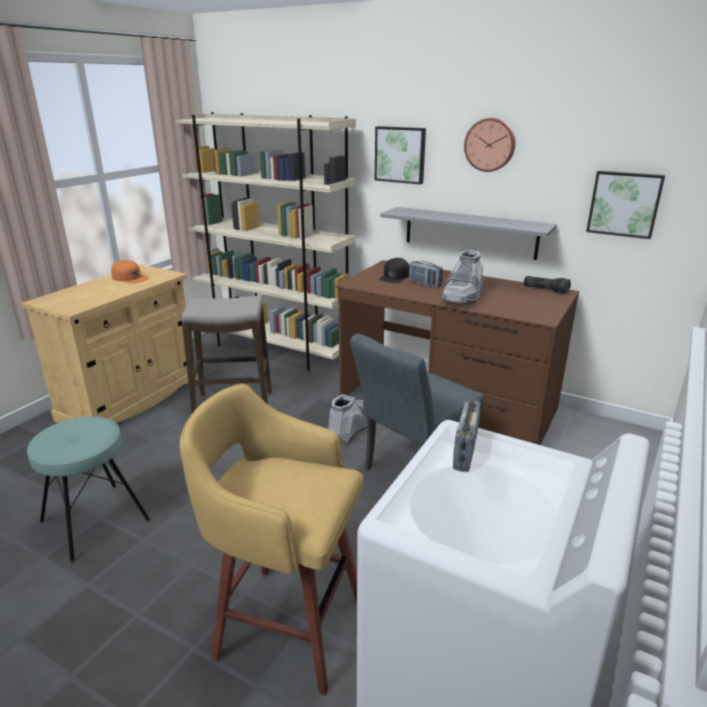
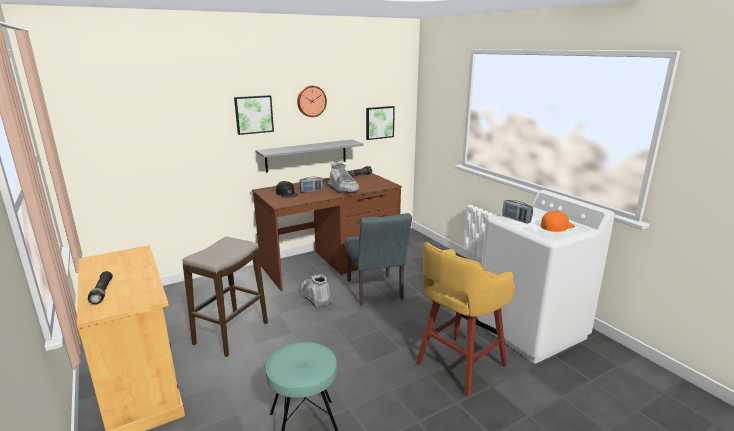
camera: 60 degrees left, 5 degrees down
(79, 291) = (102, 292): none -> black flashlight
(130, 277) = (111, 266): orange cap -> orange cap (556, 226)
(275, 349) = (173, 294): beige bookcase -> none

